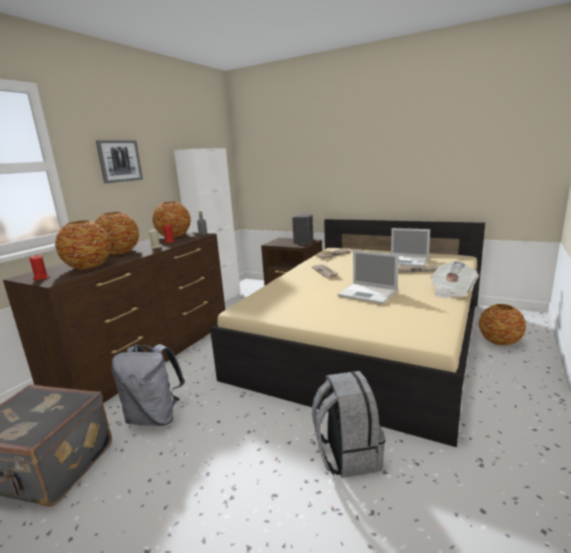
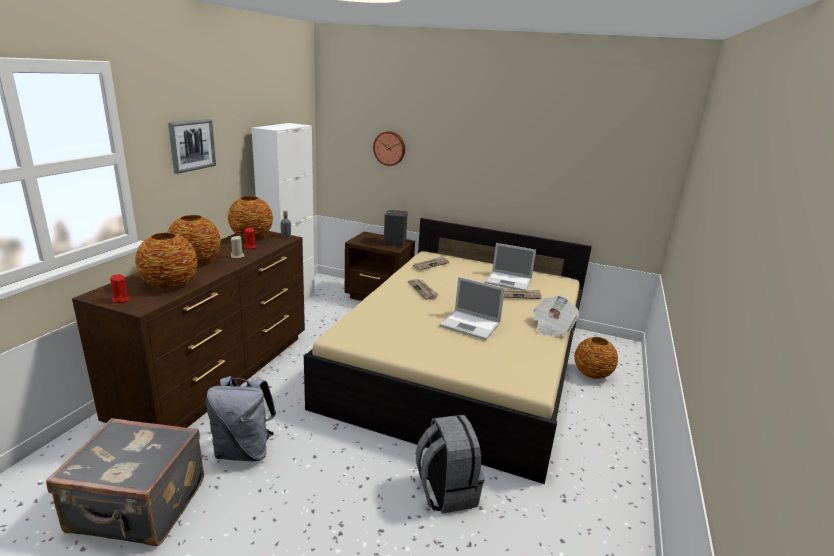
camera: 10 degrees left, 5 degrees up
(293, 163) = (389, 148): none -> wall clock

